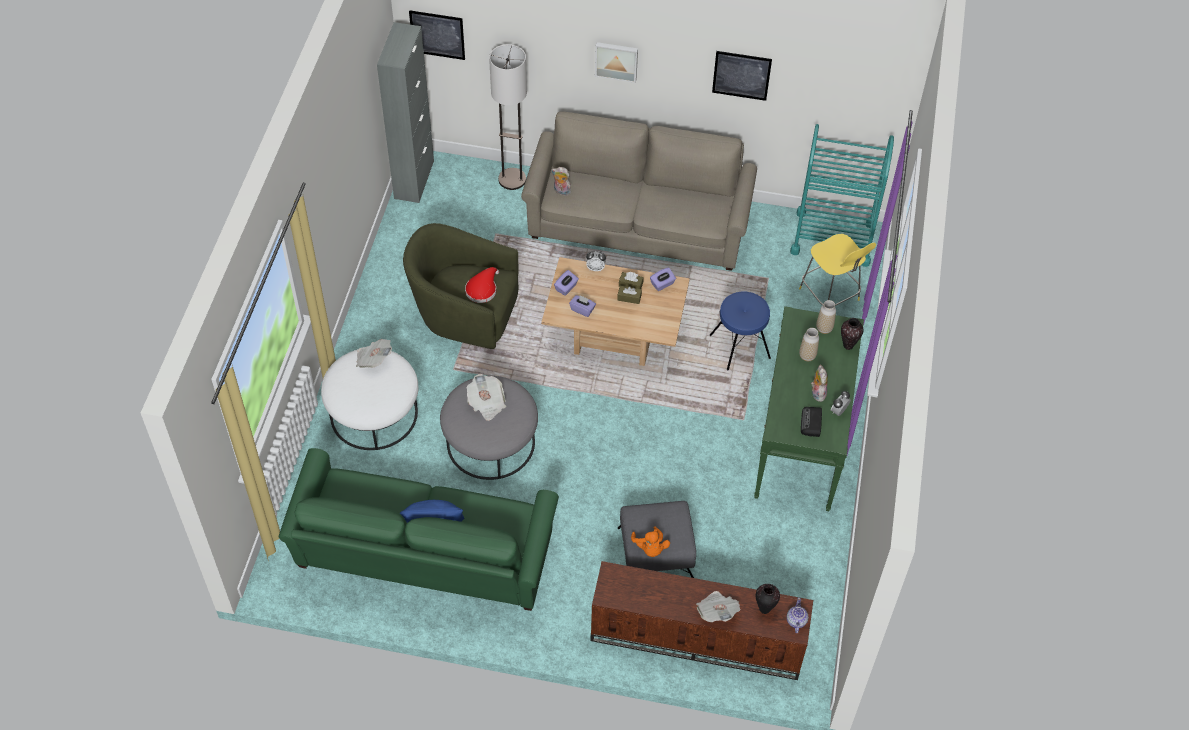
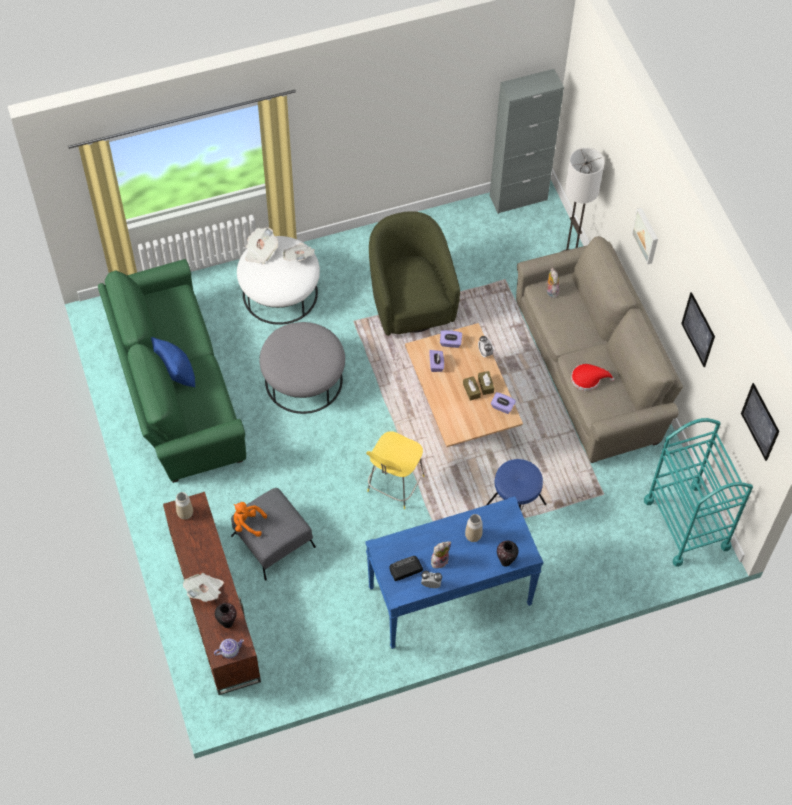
camera: 60 degrees right, 5 degrees up
(437, 35) = (578, 105): picture -> picture (760, 422)
(482, 289) = (412, 290): red hat -> red hat (588, 379)
(486, 403) = (306, 348): newspaper -> newspaper (260, 252)
(650, 548) = (247, 523): orange plush toy -> orange plush toy turned 60 degrees clockwise
(801, 440) = (449, 596): green console table -> blue console table
(824, 328) = (511, 536): vase -> vase (185, 514)
(830, 296) = (619, 551): yellow stool -> yellow stool (394, 485)

